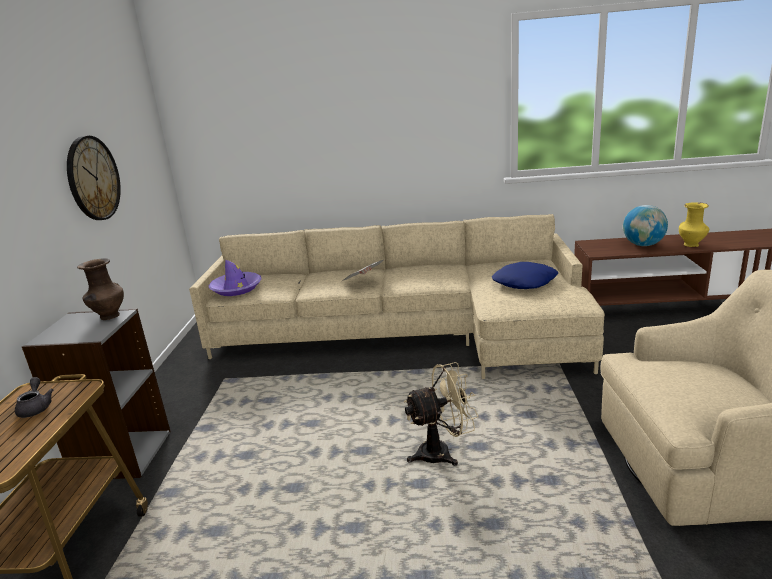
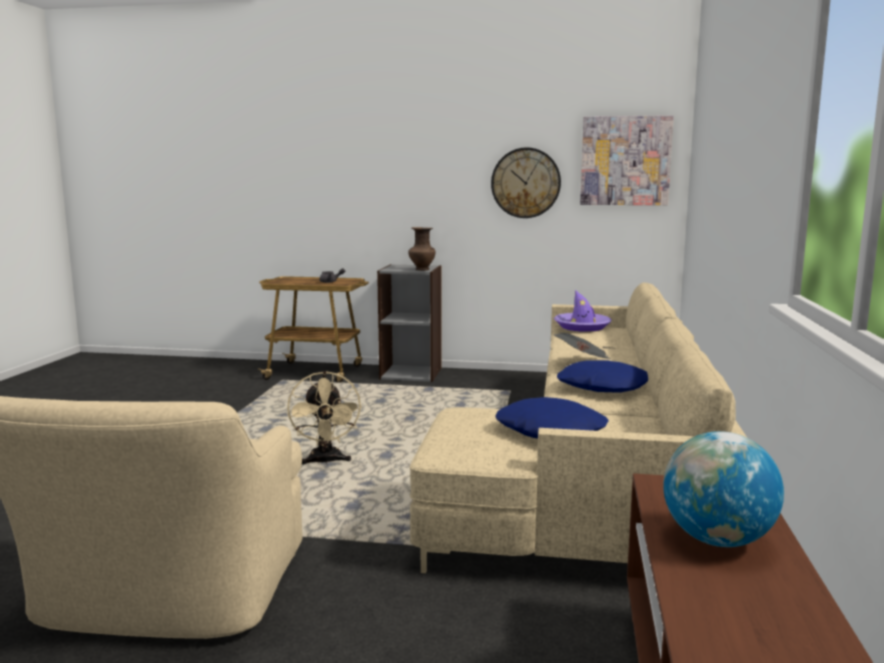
camera: 95 degrees right, 10 degrees down
(139, 137) = (625, 161): none -> picture
(428, 274) = (602, 386): none -> blue pillow
(692, 245) = (714, 605): yellow vase -> none

